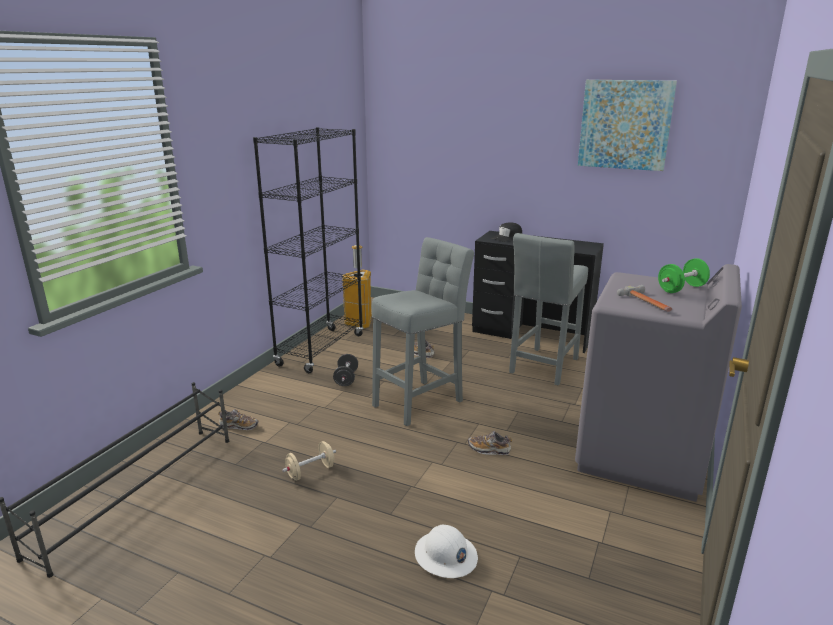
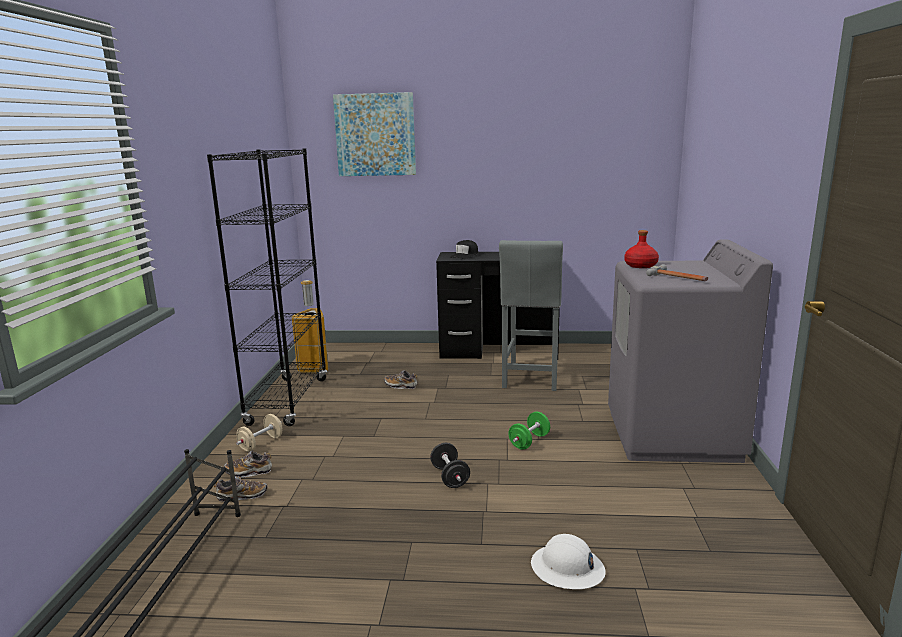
camera: 20 degrees left, 5 degrees down
(310, 472) = (363, 523): beige dumbbell -> beige dumbbell (261, 444)
(346, 379) = (337, 424): black dumbbell -> black dumbbell (450, 477)
(421, 401) = (434, 429): grey stool -> none
(489, 450) = (535, 460): shoe -> shoe (249, 472)
(625, 124) = (566, 135): picture -> picture (375, 135)
(628, 281) = (640, 265): none -> red bottle
(681, 289) = (691, 265): green dumbbell -> green dumbbell (529, 441)

